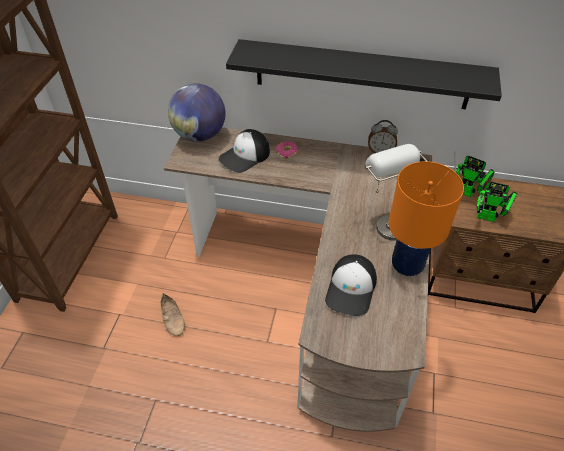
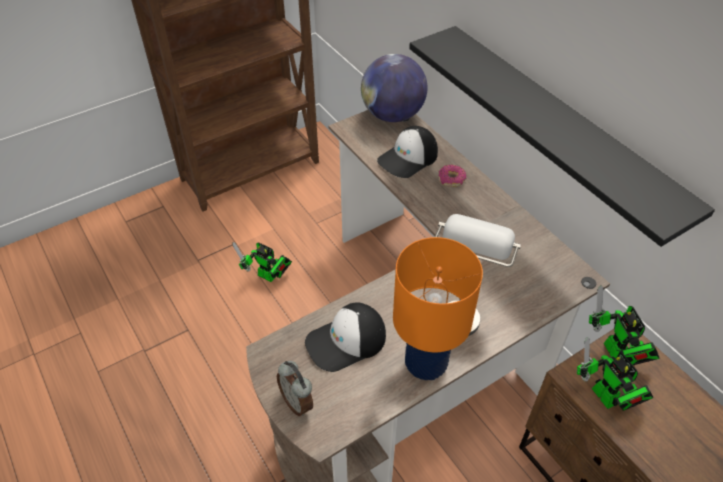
camera: 45 degrees right, 0 degrees up
(173, 317) = (269, 277): beige shoe -> toy robot
(245, 156) = (408, 158): cap -> cap turned 45 degrees counterclockwise
(380, 151) = (551, 240): alarm clock -> alarm clock (297, 402)

